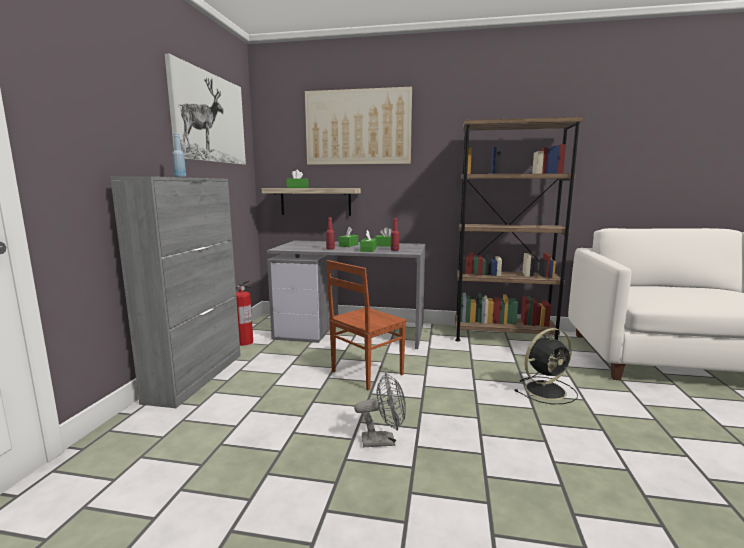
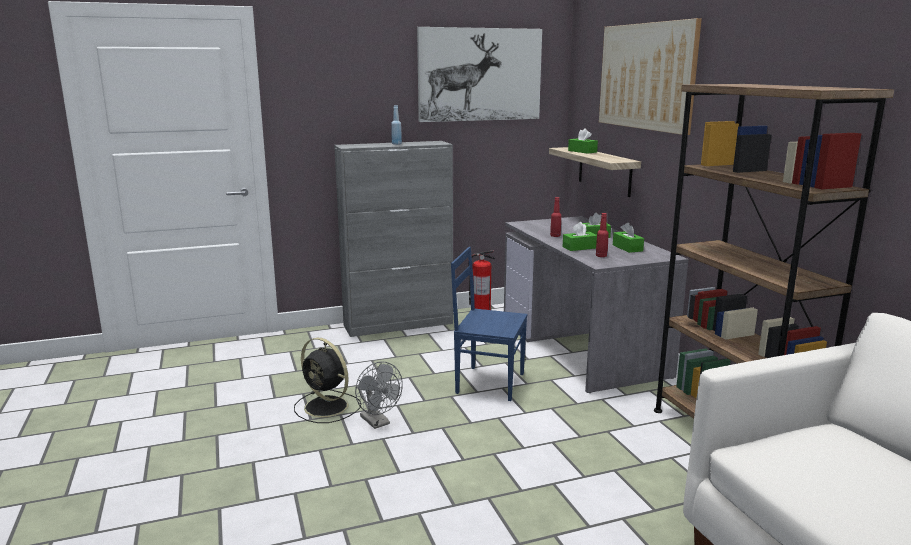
camera: 60 degrees right, 5 degrees up
(365, 373) = (489, 382): brown chair -> blue chair
(546, 390) = (583, 495): black fan -> black fan (328, 407)

